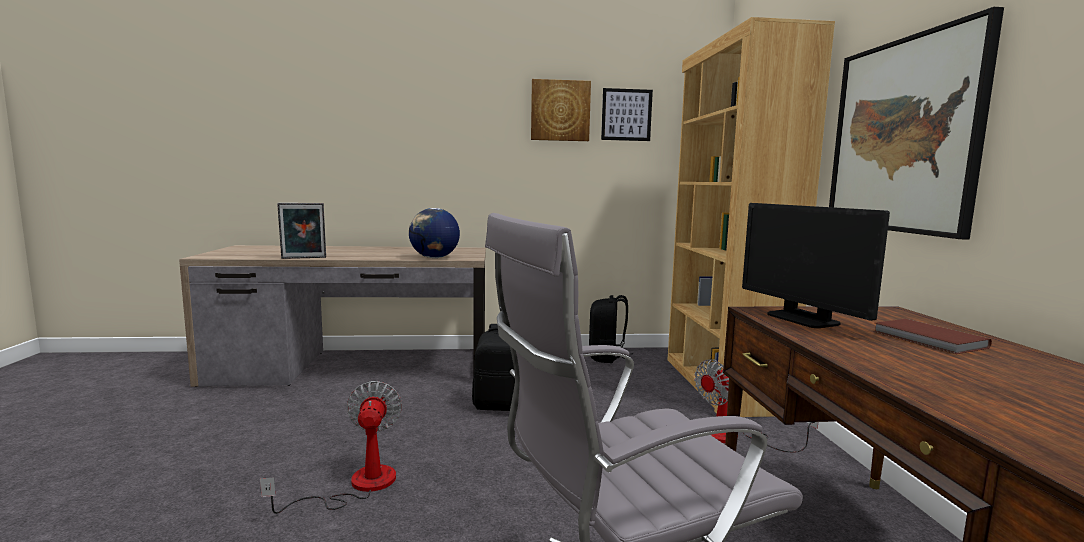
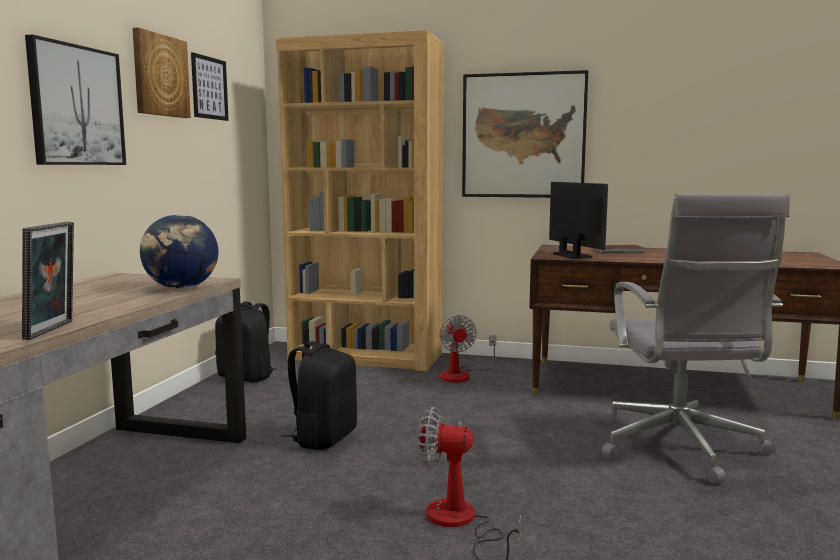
camera: 70 degrees left, 0 degrees up
(471, 138) = (76, 106): none -> picture
(802, 319) = (572, 255): monitor -> monitor turned 105 degrees counterclockwise

